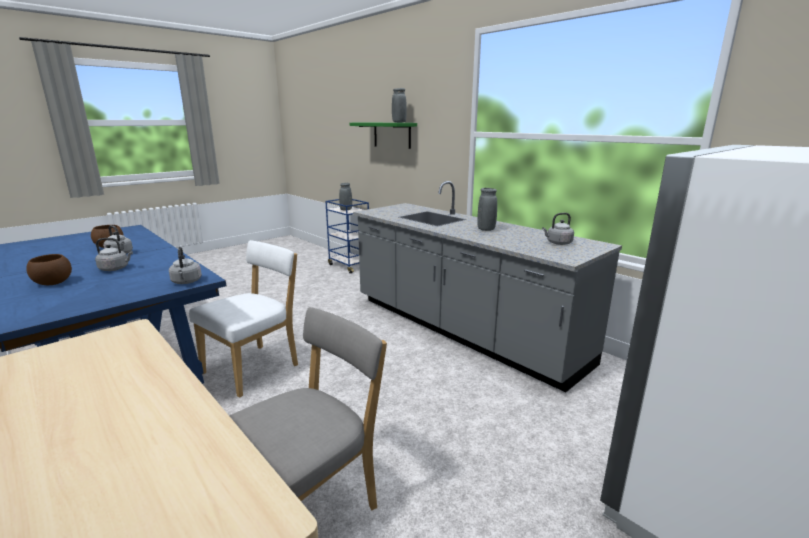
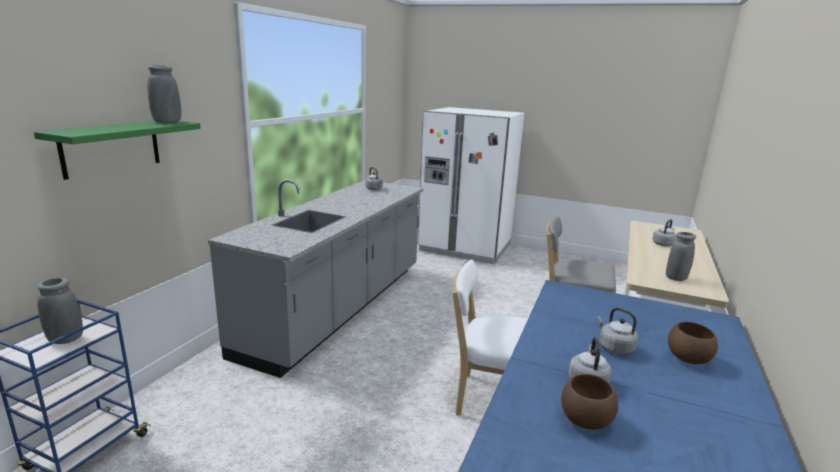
camera: 115 degrees left, 0 degrees up
(186, 282) = (573, 292): grey kettle -> grey kettle (663, 244)
(486, 229) = (347, 203): grey vase -> grey vase (676, 278)

